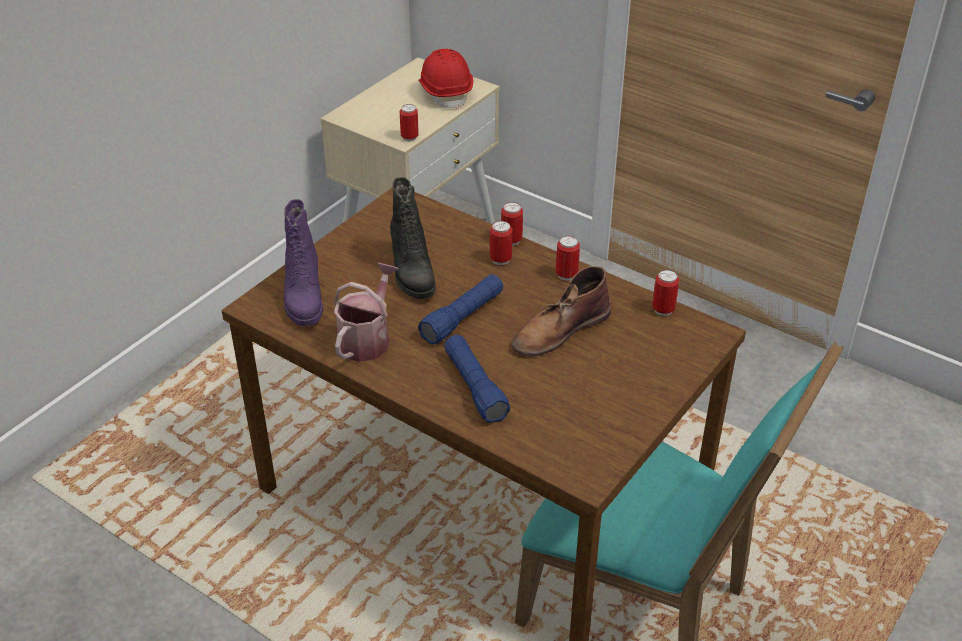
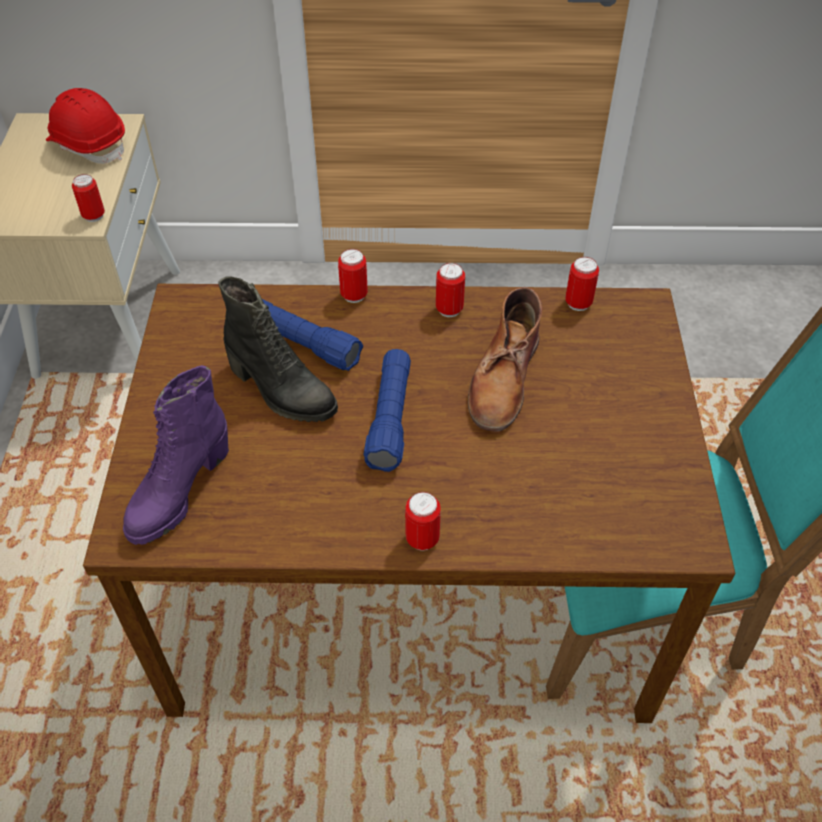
camera: 35 degrees left, 10 degrees up
(303, 298) = (179, 492): purple boot -> purple boot turned 75 degrees clockwise
(367, 338) = (307, 504): watering can -> none
(474, 387) = (483, 499): blue flashlight -> blue flashlight (302, 343)
(500, 259) = (364, 324): can -> can (422, 539)

